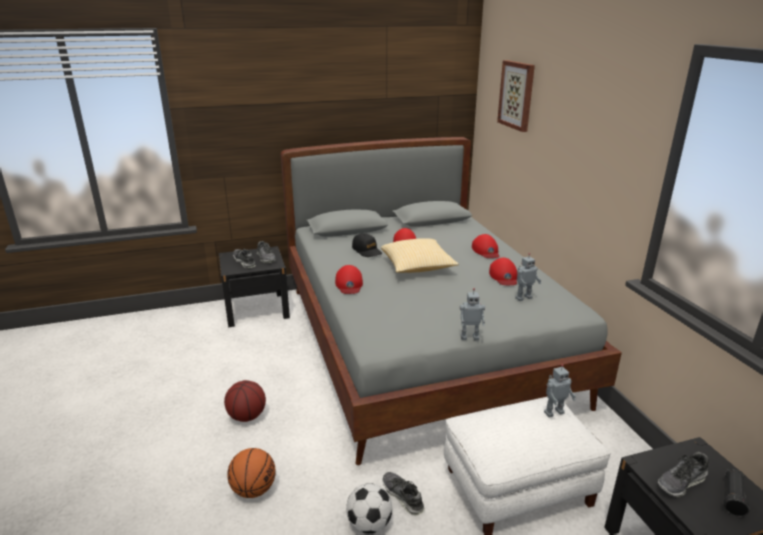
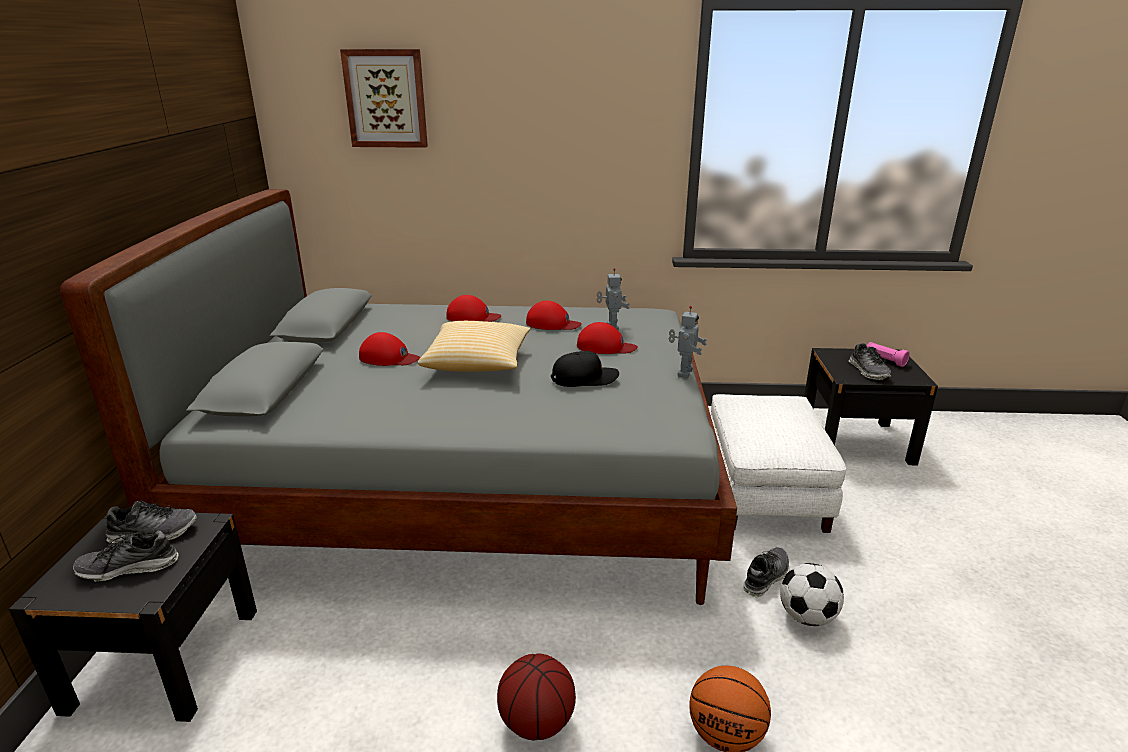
camera: 70 degrees left, 0 degrees up
(349, 284) = (484, 421): red cap -> red cap (605, 347)
(367, 250) = (375, 388): black cap -> black cap (584, 378)
(402, 496) = (765, 577): shoe -> shoe turned 150 degrees clockwise
(553, 412) = (755, 398): toy robot -> none
(733, 498) = (884, 360): black flashlight -> pink flashlight

